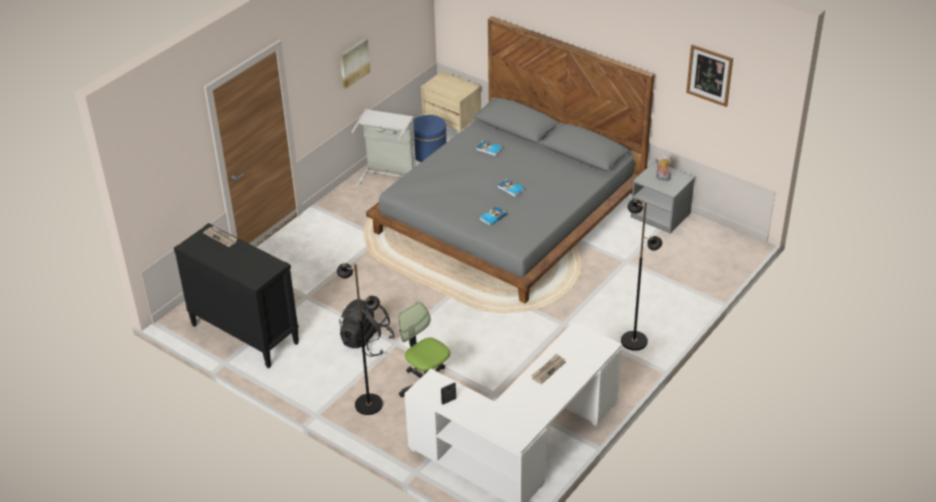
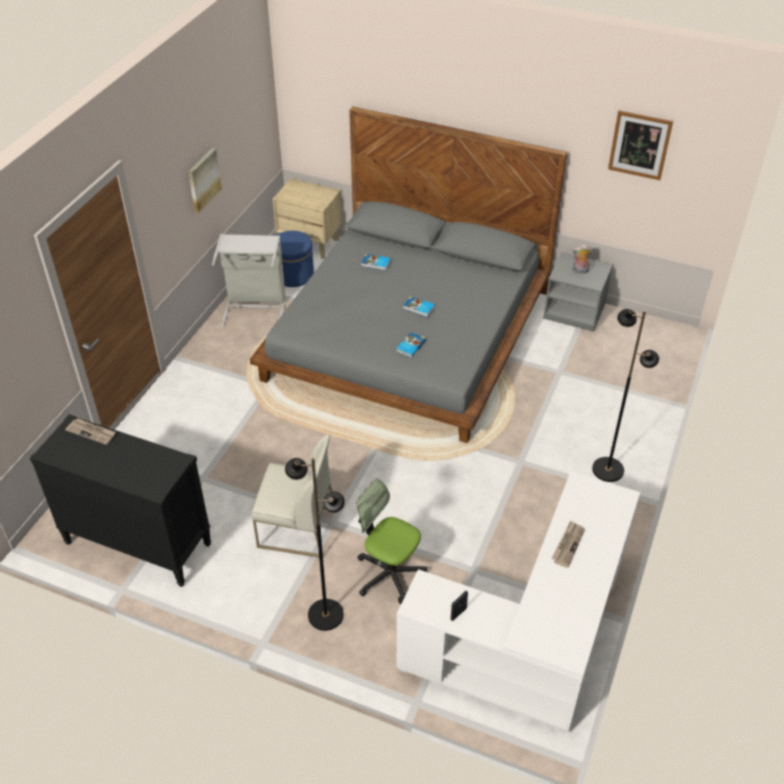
camera: 15 degrees left, 5 degrees up
(367, 343) = (296, 528): black backpack -> white chair

